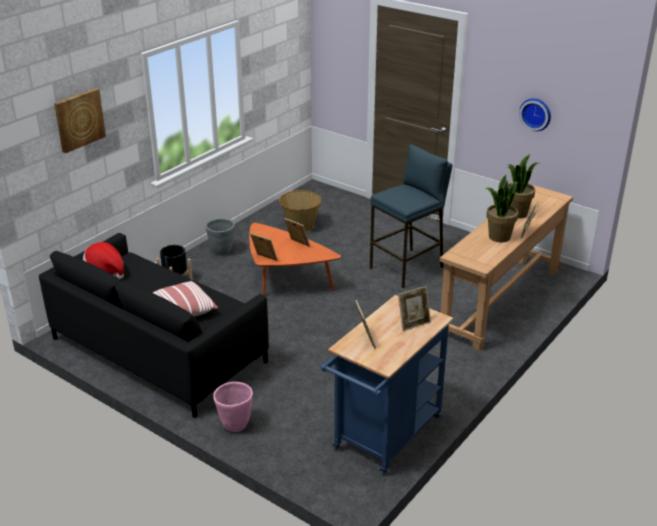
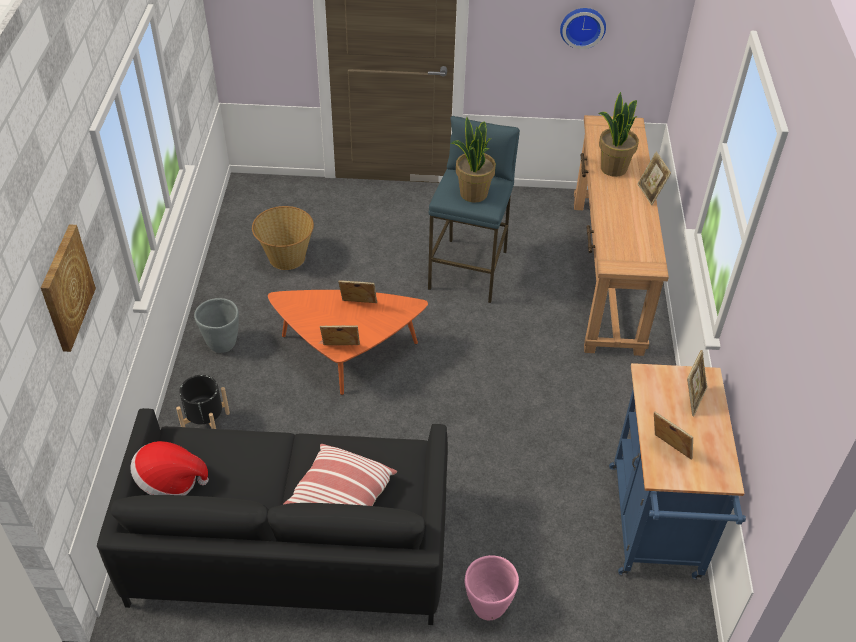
camera: 35 degrees left, 15 degrees up
(499, 237) = (629, 213): potted plant -> potted plant (473, 193)

